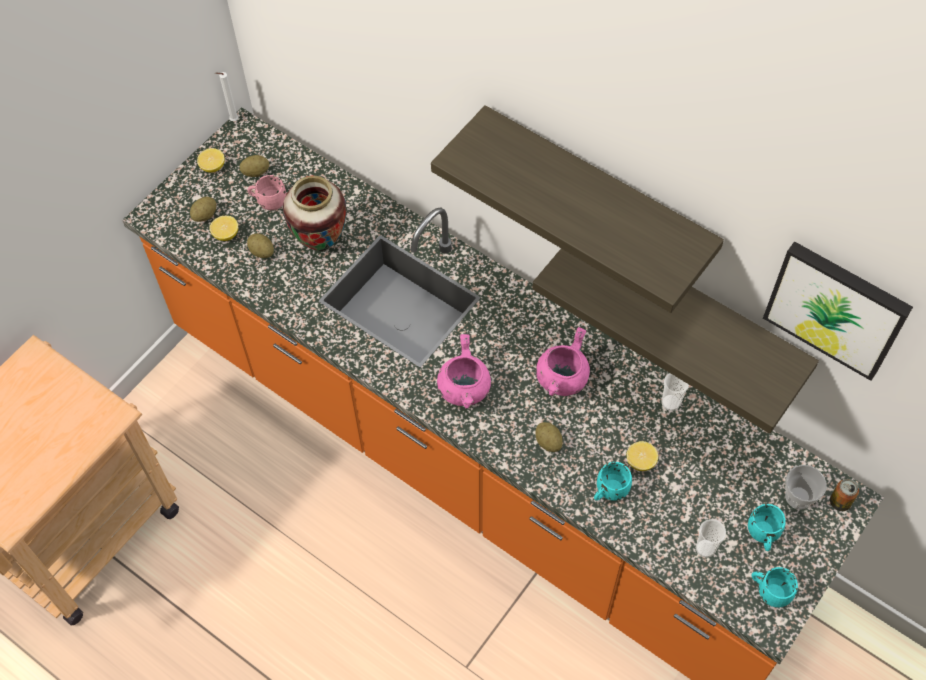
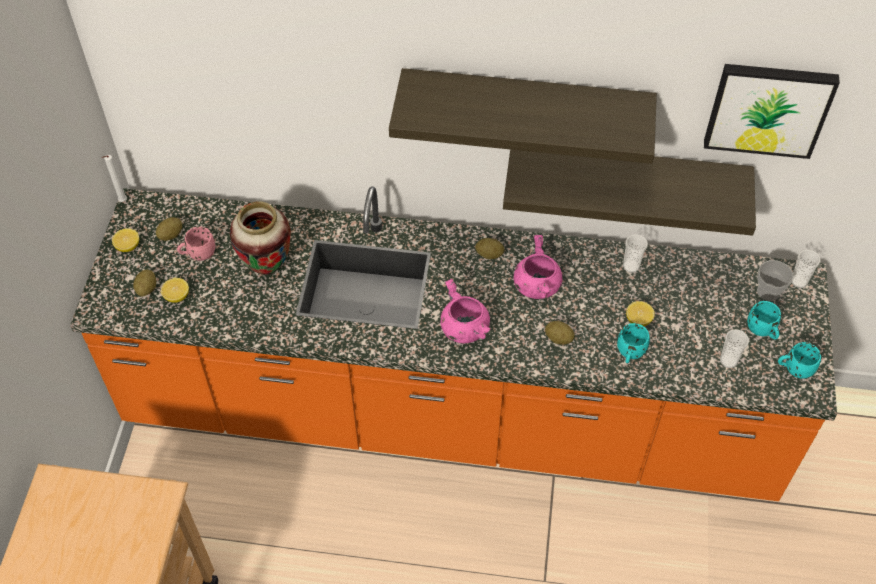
camera: 30 degrees left, 5 degrees down
(262, 252) = (219, 296): potato -> potato (489, 254)
(839, 502) = (799, 281): can -> cup

